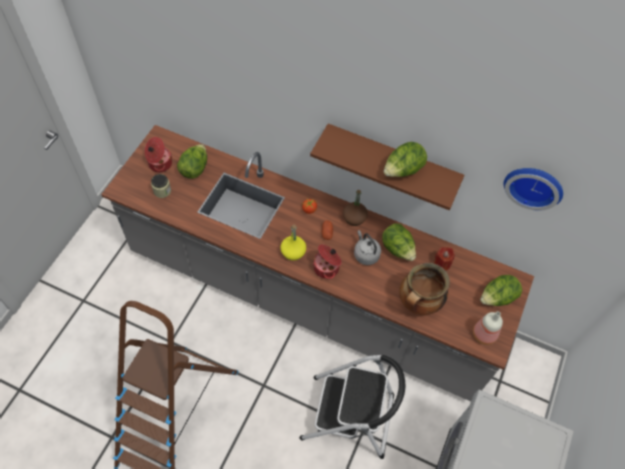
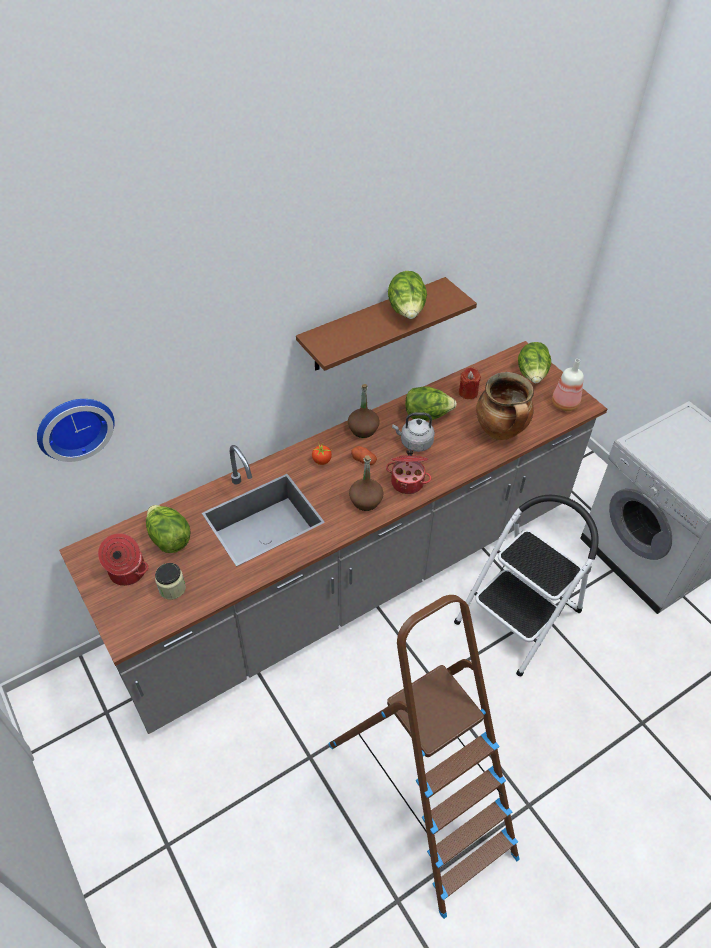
camera: 55 degrees left, 10 degrees down
(293, 252) = (366, 501): yellow bottle -> brown bottle
(534, 185) = (506, 232): wall clock -> wall clock (74, 425)

